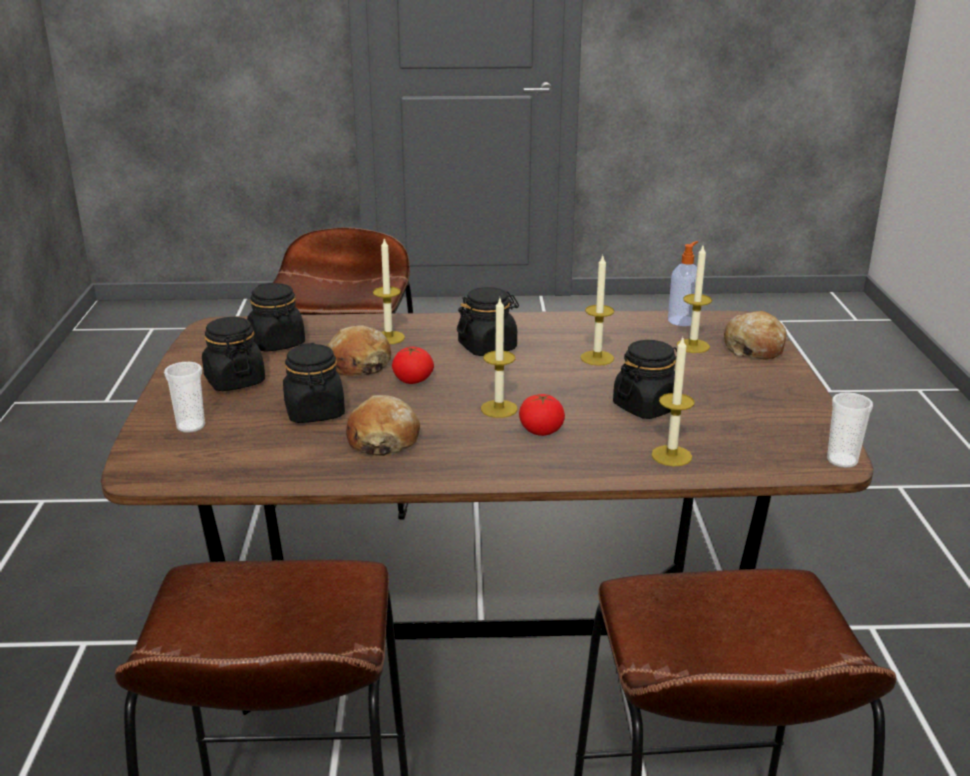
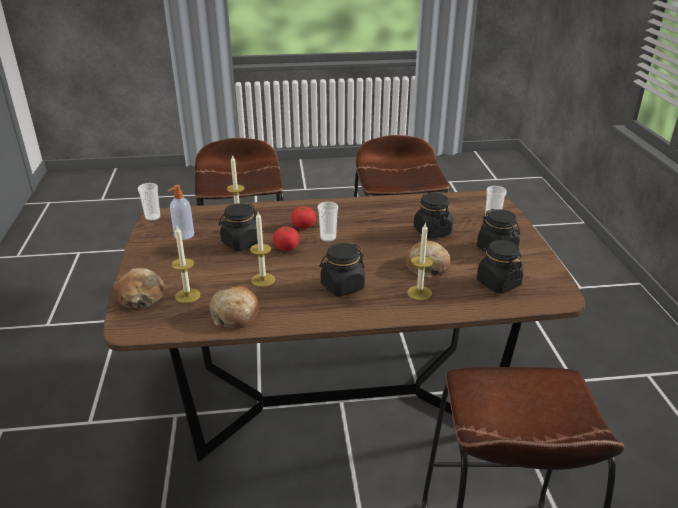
camera: 175 degrees right, 5 degrees up
(383, 440) = (386, 218): bread -> bread (235, 315)
(413, 380) = (385, 255): tomato -> tomato (286, 247)
(499, 409) = (328, 238): candle -> cup
(682, 320) = (181, 326): soap dispenser -> soap dispenser (183, 235)

